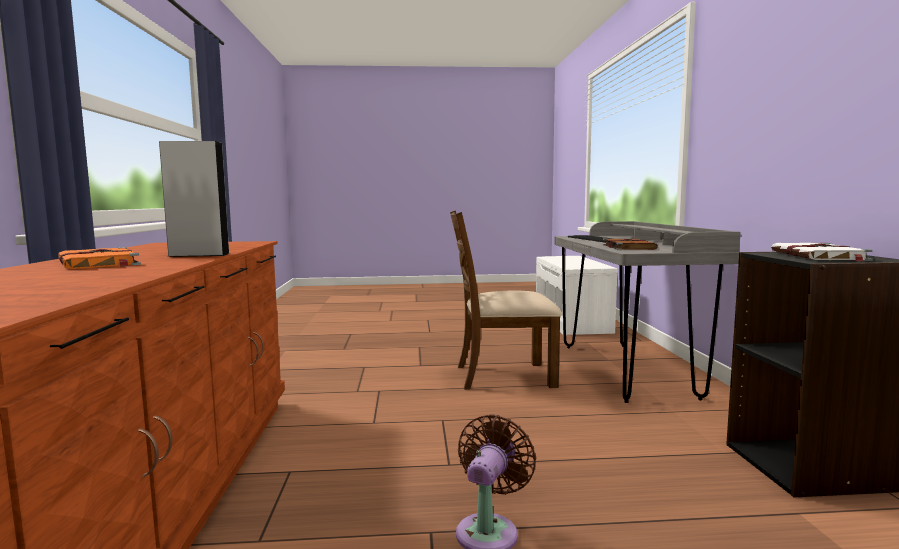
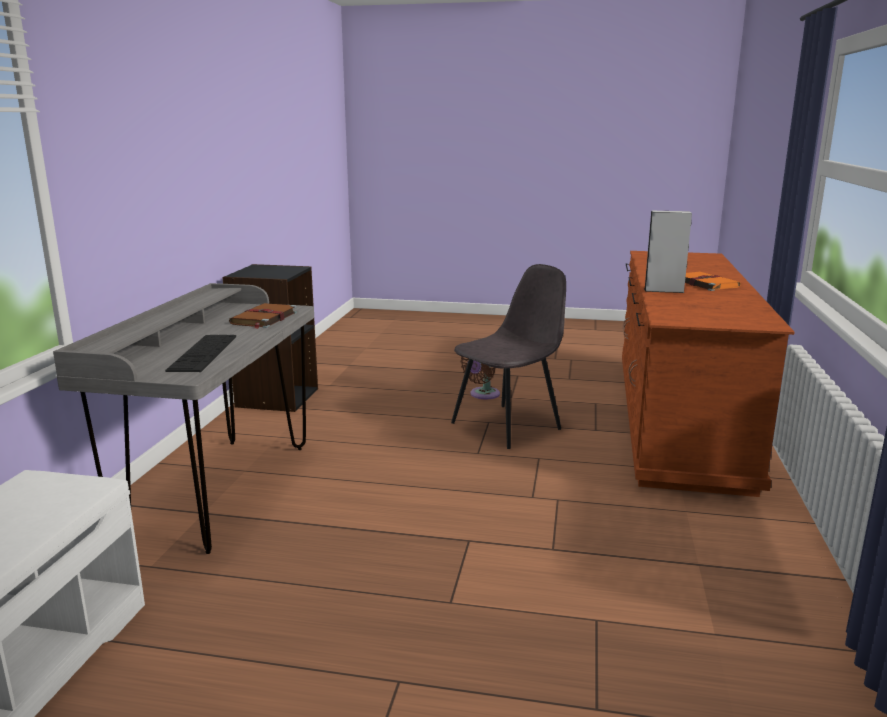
camera: 165 degrees left, 10 degrees up
(419, 462) = (508, 425): none -> grey chair
(503, 376) = (375, 501): brown chair -> none
(819, 256) = (271, 271): white book -> none

